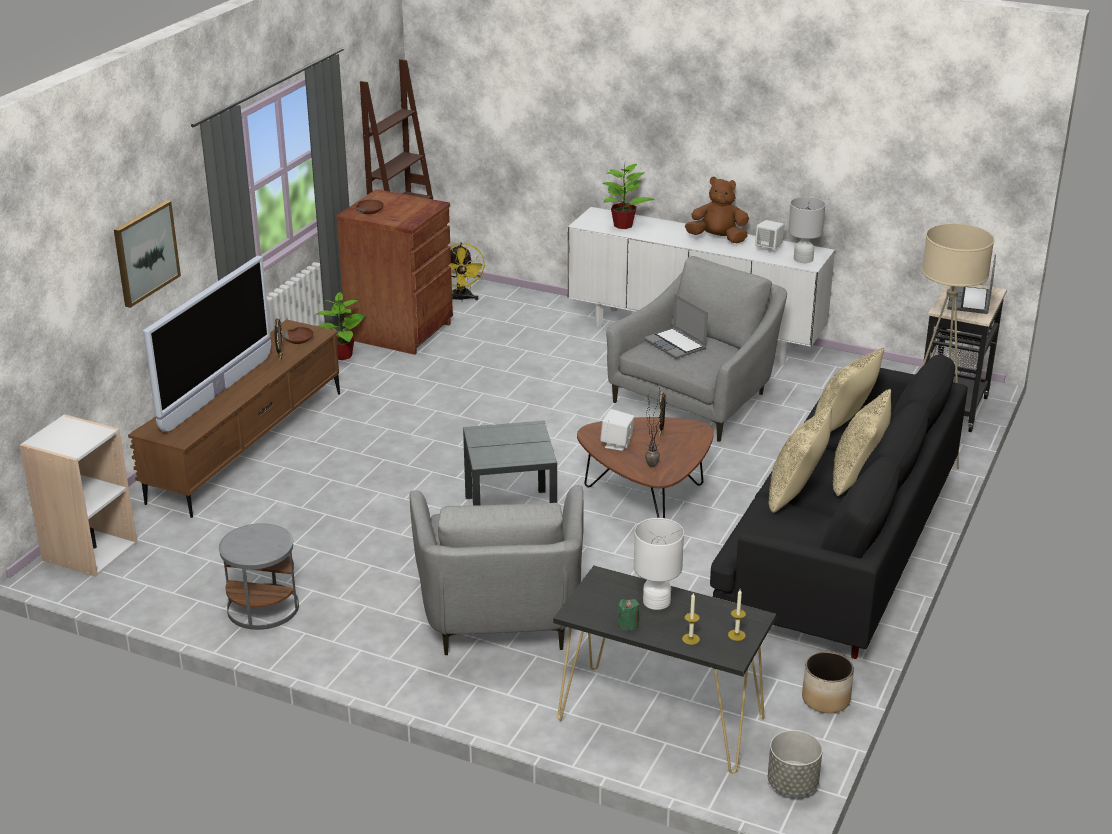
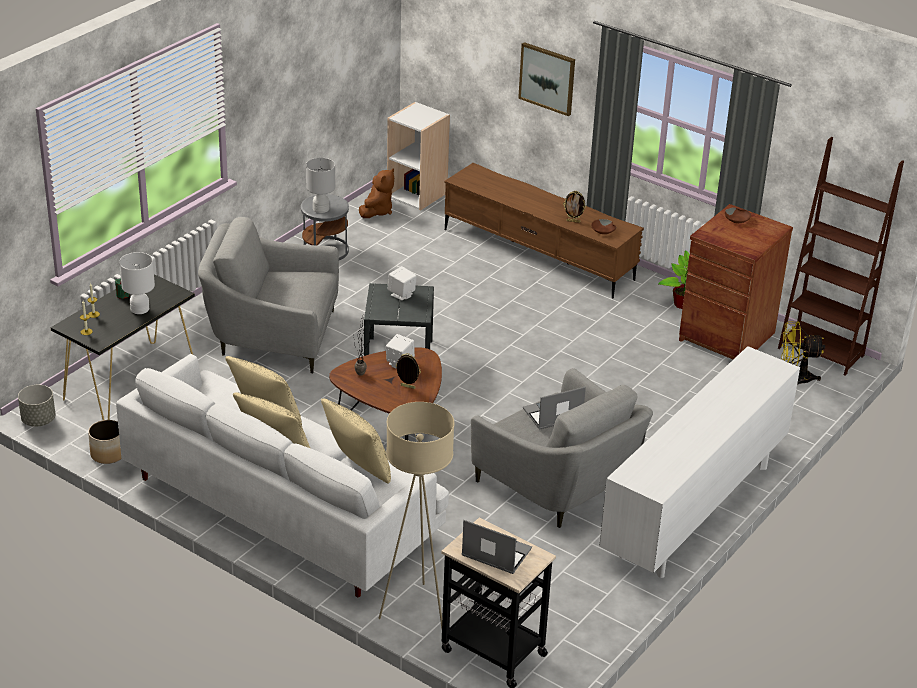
camera: 100 degrees right, 5 degrees up
(217, 393) = (522, 194): television -> none
(623, 225) = (746, 379): potted plant -> none
(717, 239) = (702, 431): brown plush toy -> brown plush toy (377, 211)
(769, 249) = (670, 458): white speaker -> white speaker (401, 294)
(803, 259) = (639, 475): grey table lamp -> grey table lamp (320, 208)
(840, 549) = (281, 508): black sofa -> white sofa

